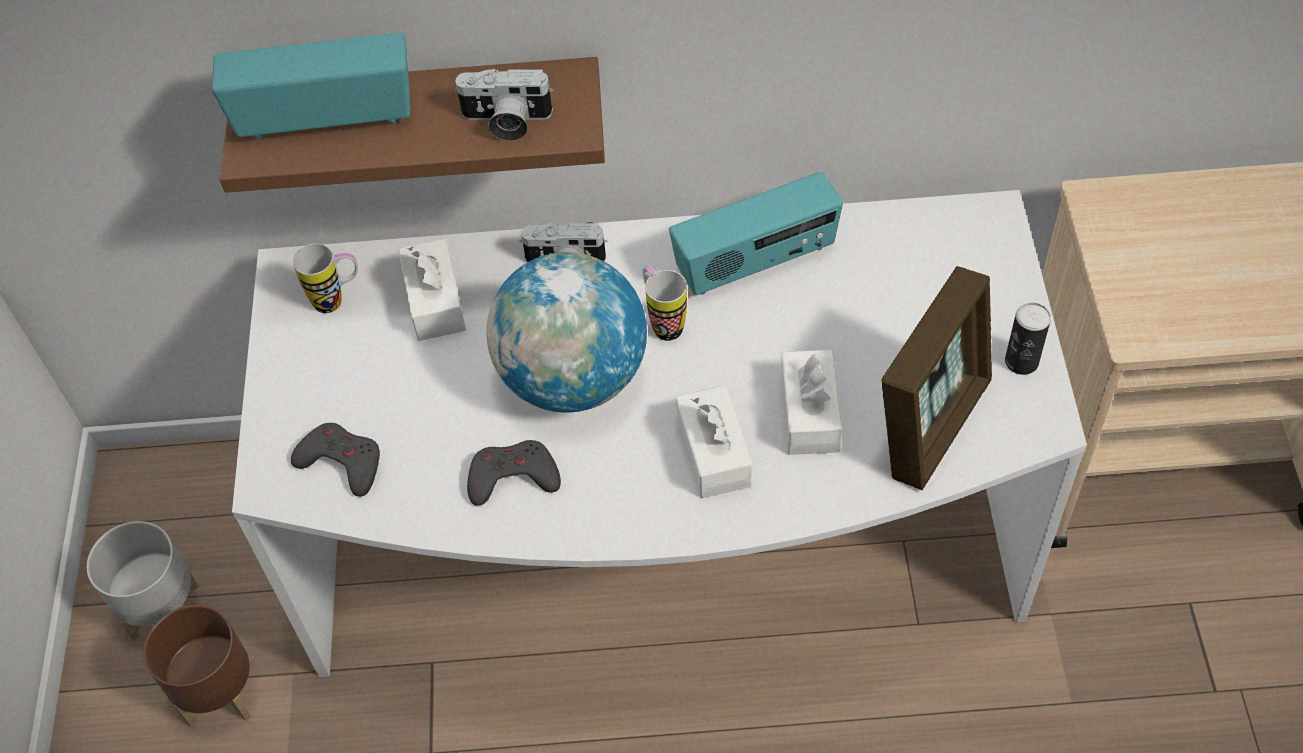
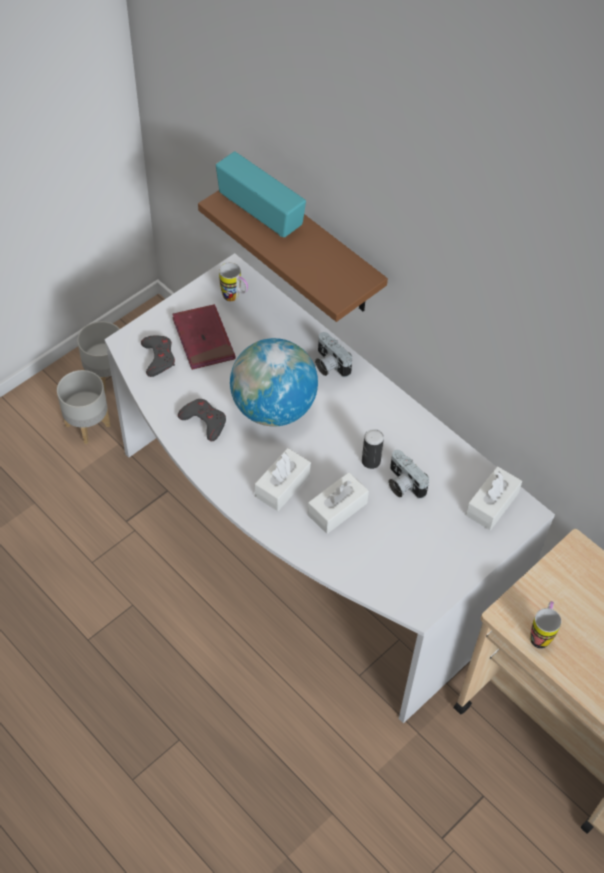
camera: 45 degrees right, 0 degrees up
(221, 693) = (88, 425): brown planter -> grey planter
(368, 384) = (203, 339): none -> red book
(435, 301) = (266, 332): white tissue box -> white tissue box (492, 504)
(506, 122) = (318, 272): camera -> camera (402, 484)
(662, 322) = (334, 421): mug -> mug (541, 634)
(756, 263) = (402, 434): radio -> none
(931, 423) = (376, 561): picture frame -> none
(1021, 361) = (447, 577): can -> can (371, 461)

